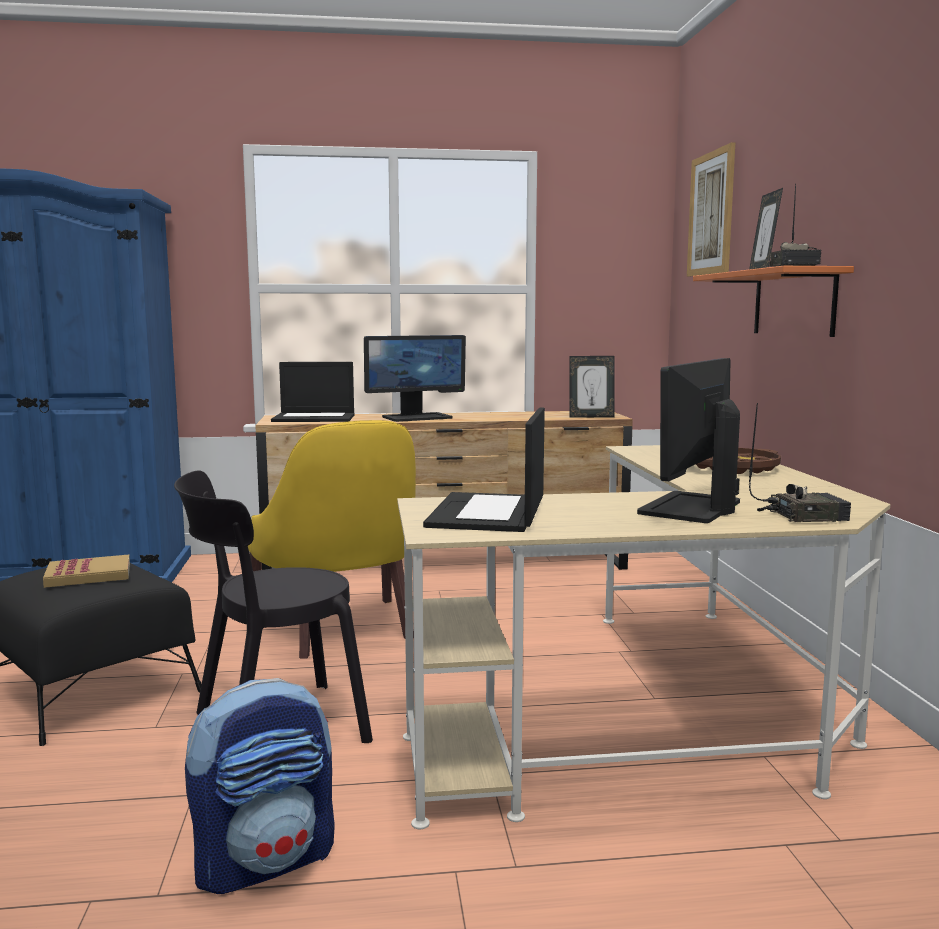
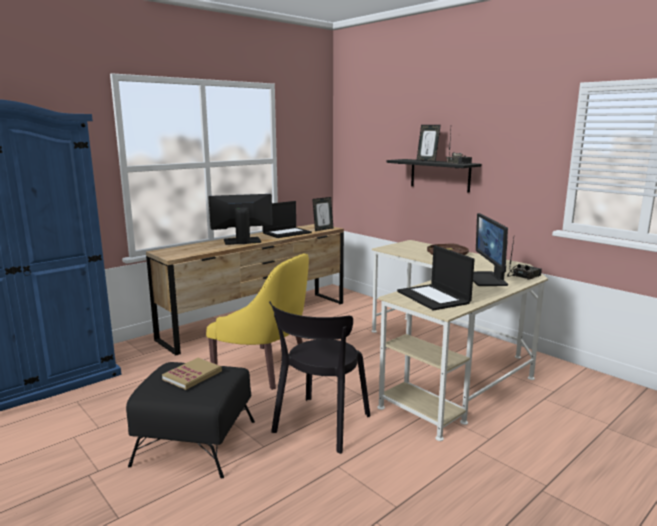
camera: 35 degrees left, 5 degrees up
(266, 860) = (412, 476): backpack -> none
(315, 418) = (187, 250): laptop -> laptop (287, 233)
(417, 417) = (242, 241): monitor -> monitor turned 135 degrees counterclockwise
(711, 214) = (370, 124): picture -> none
(793, 303) = (440, 175): orange shelf -> black shelf

